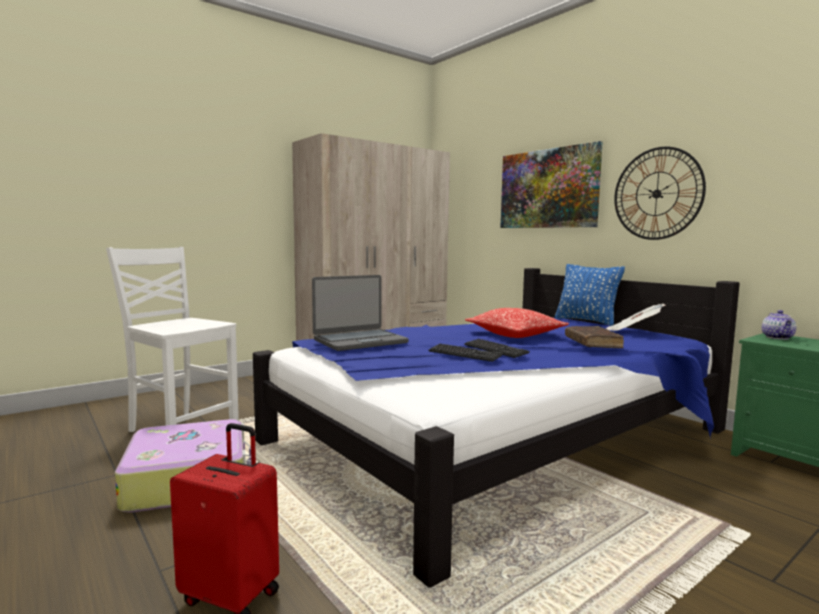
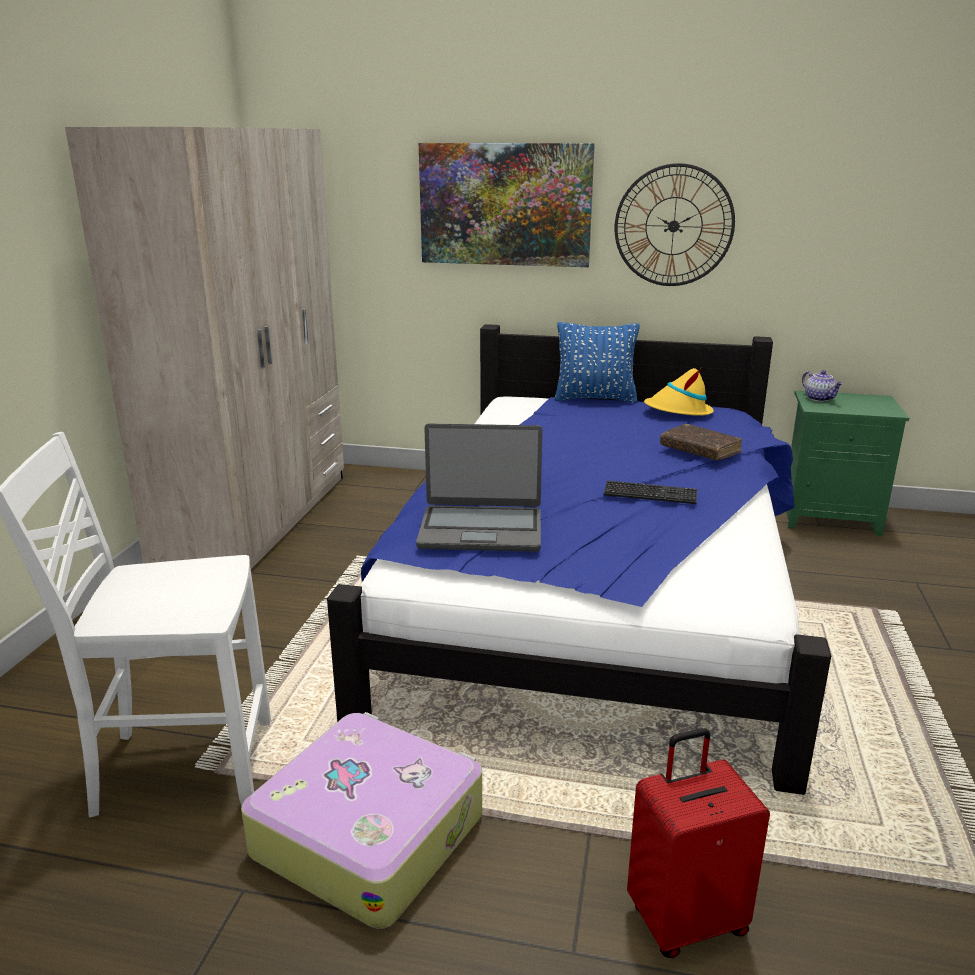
camera: 40 degrees left, 15 degrees up
(359, 341) = (481, 529): laptop -> laptop turned 75 degrees clockwise
(464, 354) = (642, 514): keyboard -> none
(515, 335) = (596, 454): pillow -> none
(633, 331) = (678, 412): newspaper -> yellow hat

